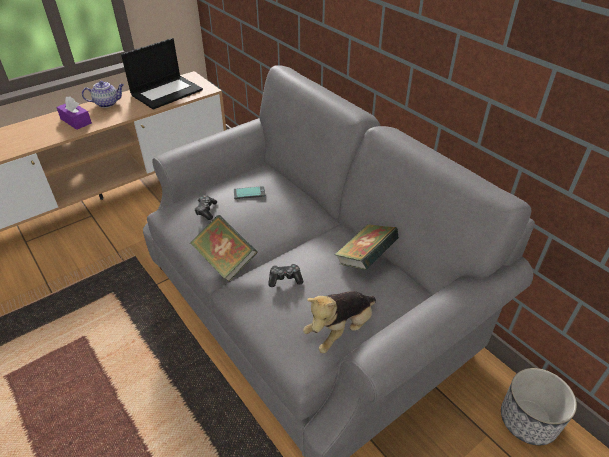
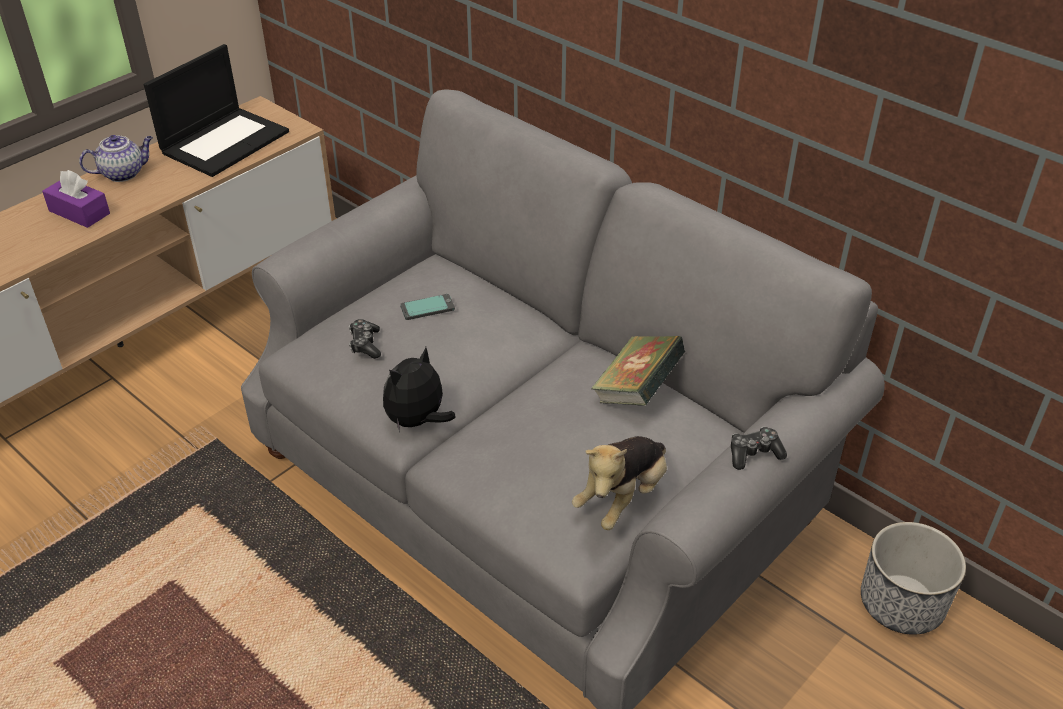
camera: 10 degrees left, 0 degrees up
(225, 261) = (417, 421): book -> plush toy
(285, 279) = (523, 435): game controller -> game controller (754, 454)

